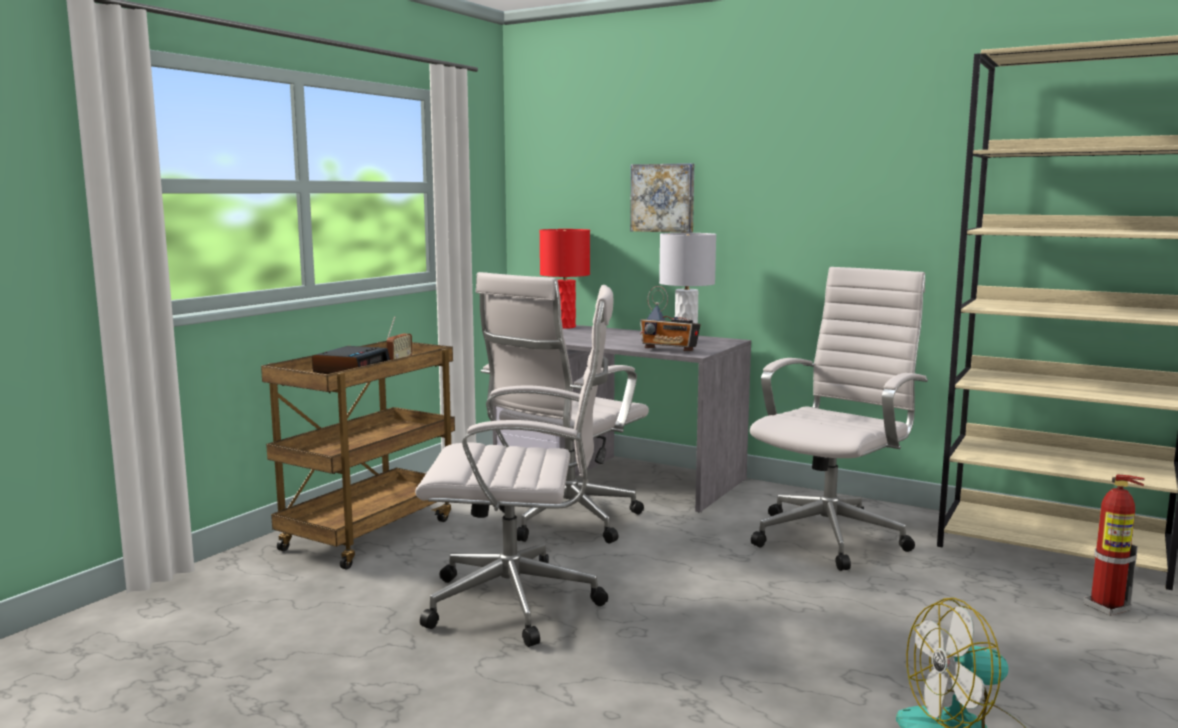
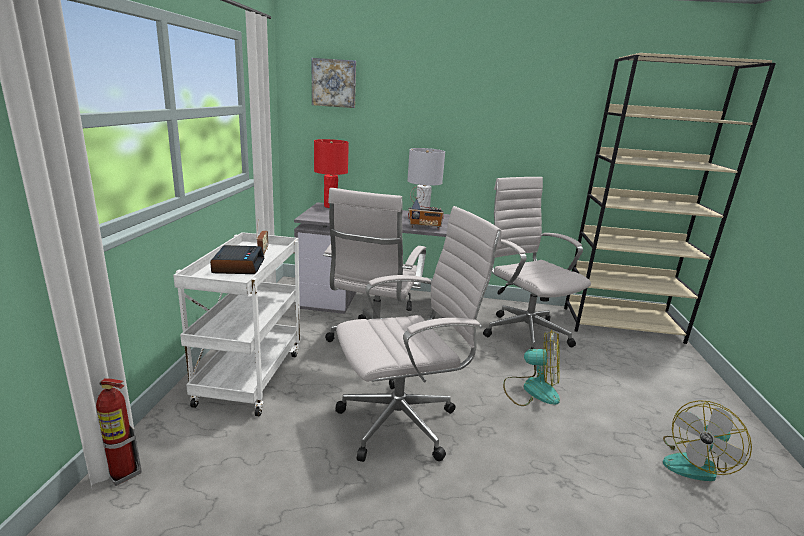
camera: 25 degrees left, 10 degrees up
(370, 532) = (250, 376): brown cart -> white cart
(663, 198) = (400, 122): picture -> picture (334, 83)
(762, 602) = (531, 390): none -> fan
(832, 536) = (523, 332): white office chair -> white office chair turned 45 degrees counterclockwise
(1107, 607) = (674, 360): fire extinguisher -> fire extinguisher (124, 473)

